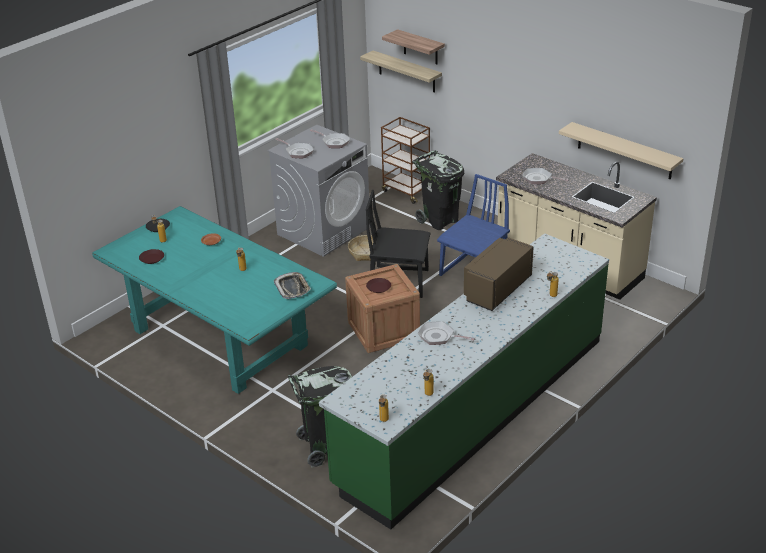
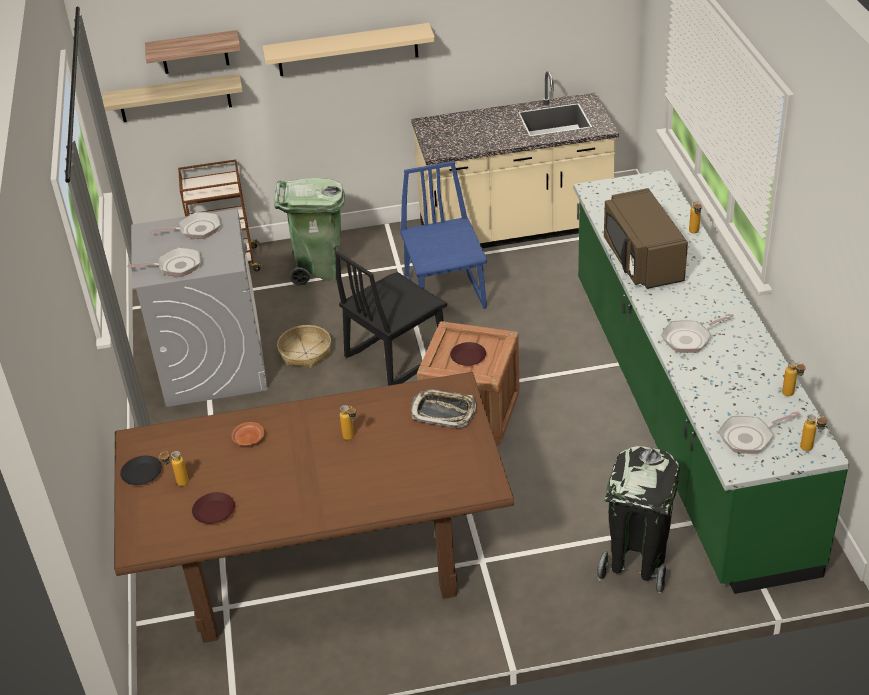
camera: 50 degrees left, 5 degrees up
(219, 338) = (321, 561): turquoise dining table -> brown dining table
(439, 220) = (318, 269): black trash can -> green trash can
(539, 179) = (469, 138): frying pan -> frying pan (750, 437)
(624, 151) = (541, 57): beige shelf -> beige shelf (347, 50)

